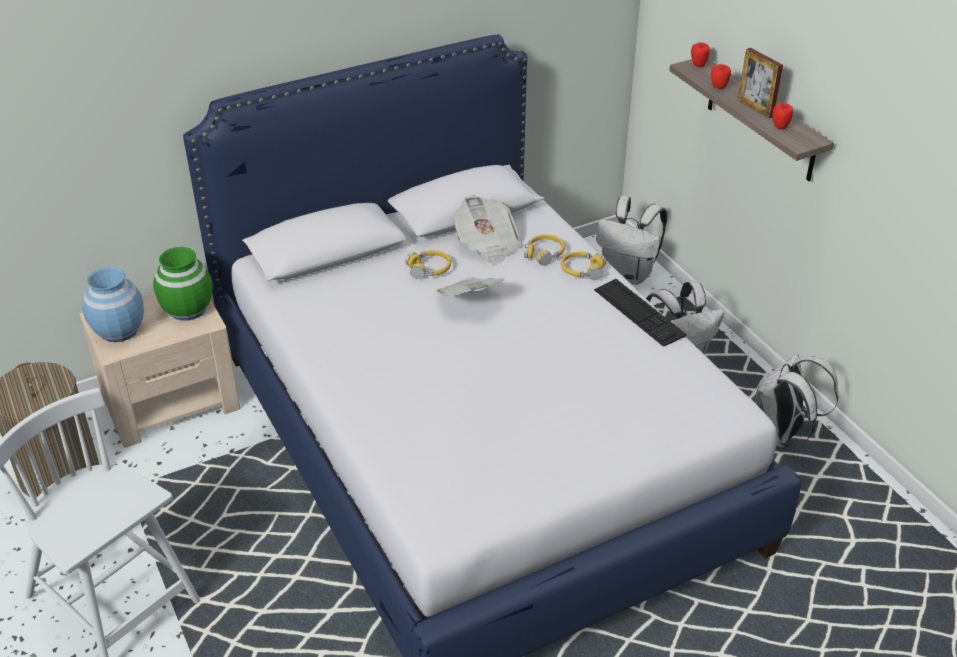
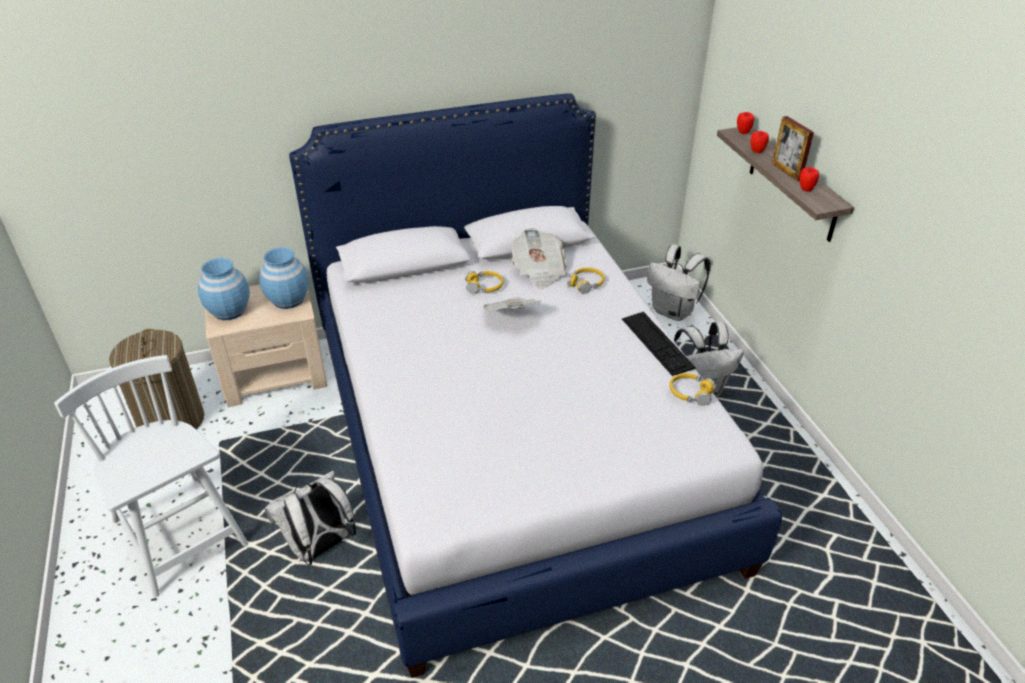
camera: 10 degrees right, 0 degrees up
(187, 309) = (288, 300): green vase -> blue vase
(582, 270) = (615, 301): yellow headphones -> yellow headphones (690, 393)
(781, 435) = (781, 466): white backpack -> white backpack (320, 547)

